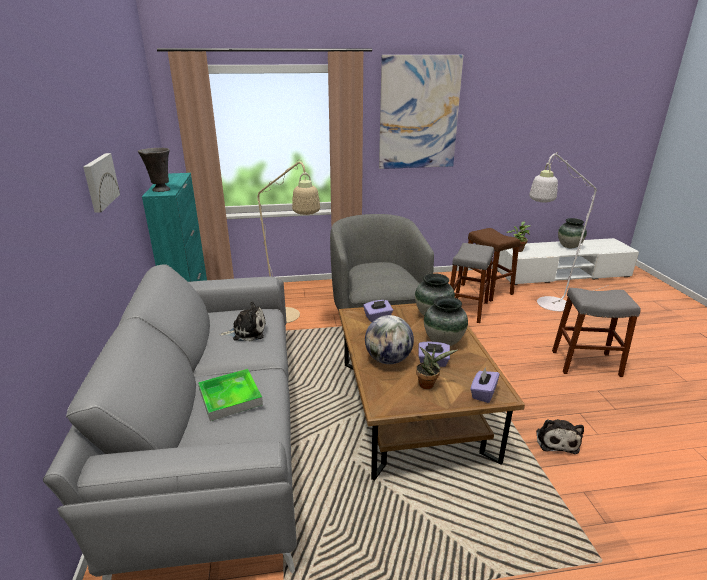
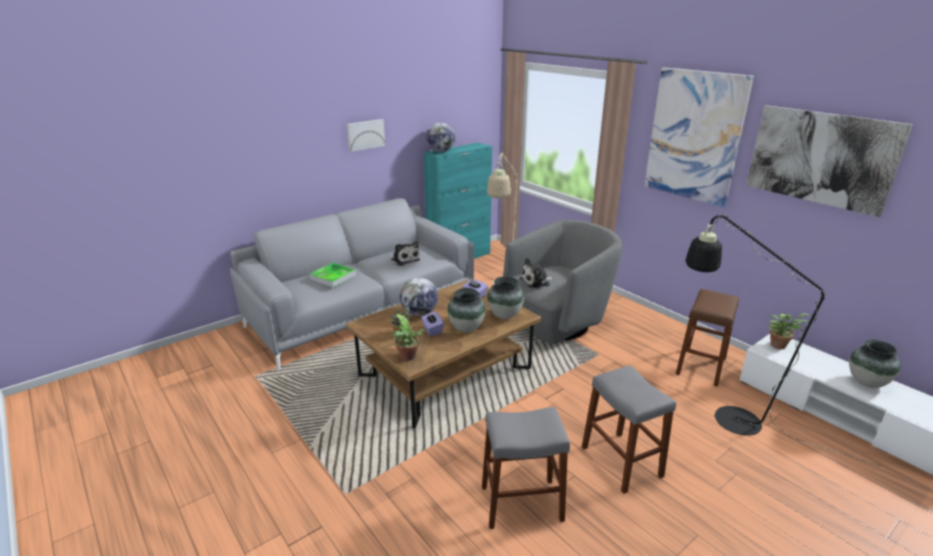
camera: 60 degrees right, 0 degrees up
(160, 190) = (441, 152): grey vase -> globe
(467, 309) = (636, 363): grey stool -> grey stool (521, 503)
(483, 393) = (409, 357): purple tissue box -> potted plant
(514, 110) = (820, 158): none -> picture
(547, 306) = (725, 416): white floor lamp -> black floor lamp
(556, 440) = (467, 454): plush toy -> plush toy (536, 282)

